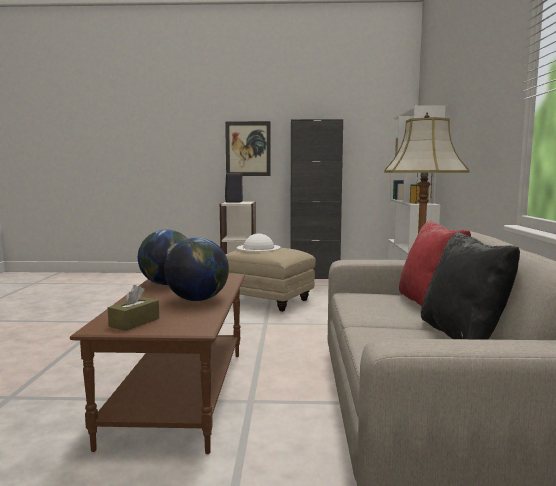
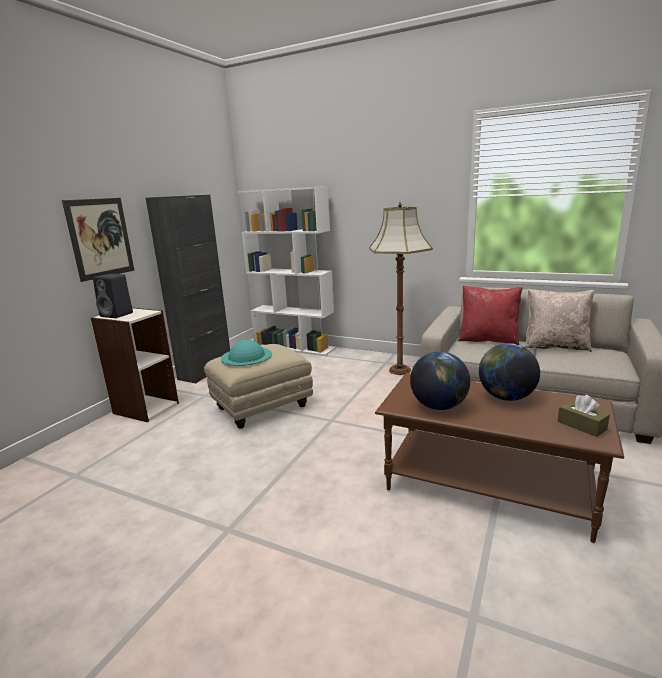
camera: 65 degrees left, 10 degrees up
(258, 247) = (246, 356): white hat -> turquoise hat
(463, 336) = (555, 346): black pillow -> beige pillow

